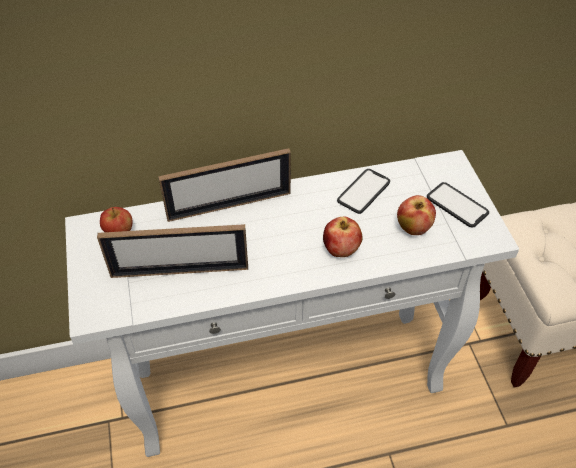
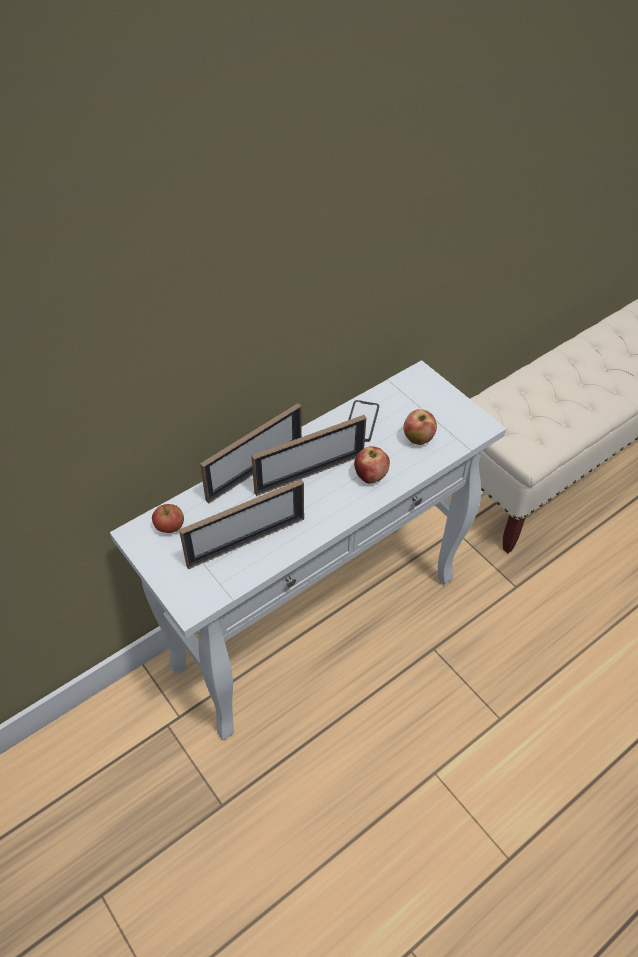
camera: 25 degrees left, 0 degrees up
(281, 226) = (310, 473): none -> picture frame
(457, 205) = (442, 408): phone -> none

